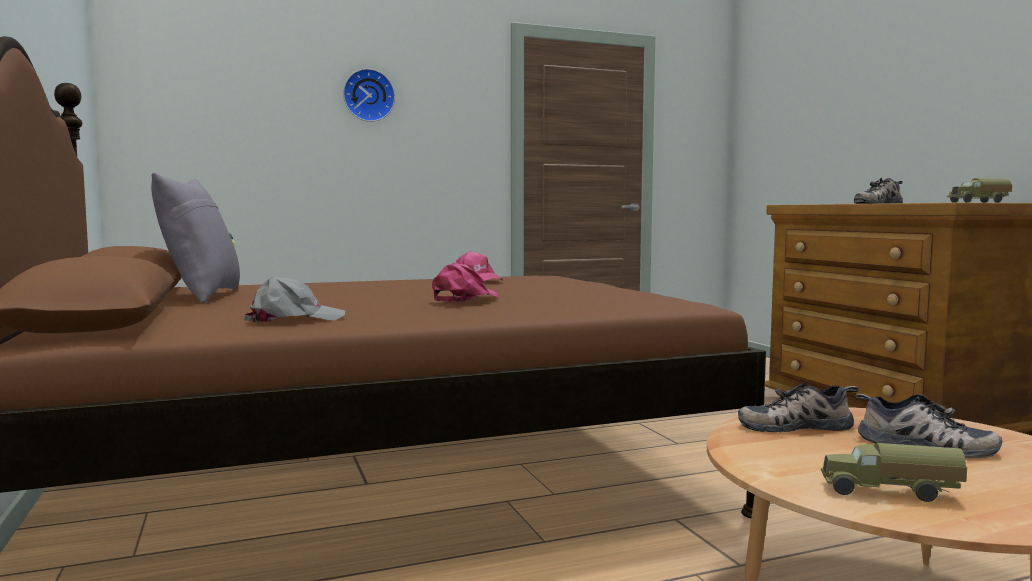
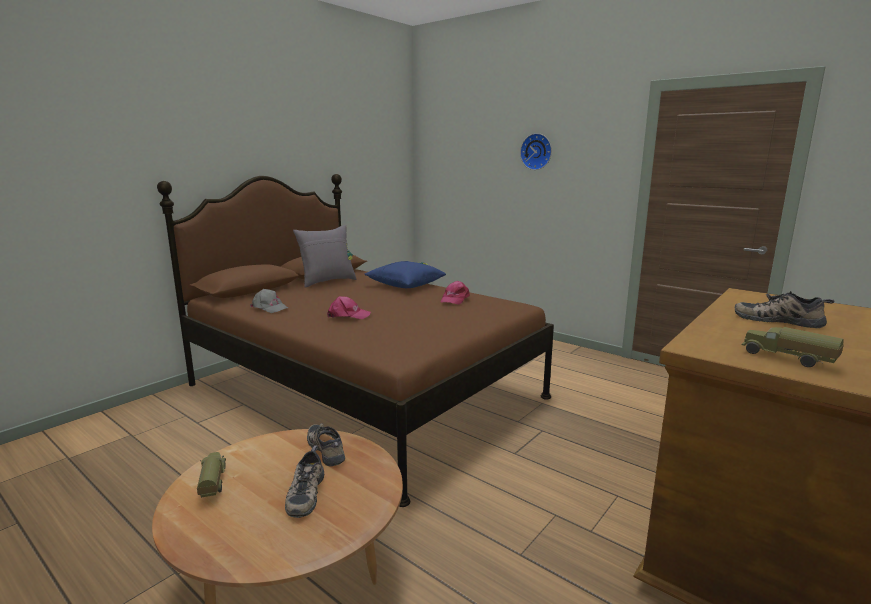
camera: 60 degrees right, 10 degrees up
(346, 283) = (405, 285): none -> blue pillow

